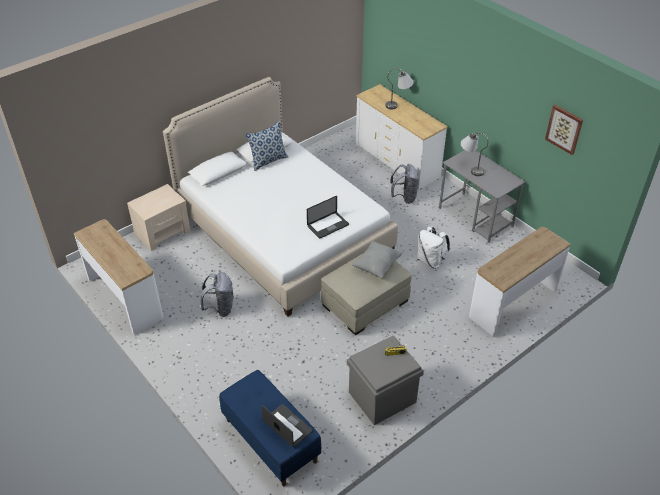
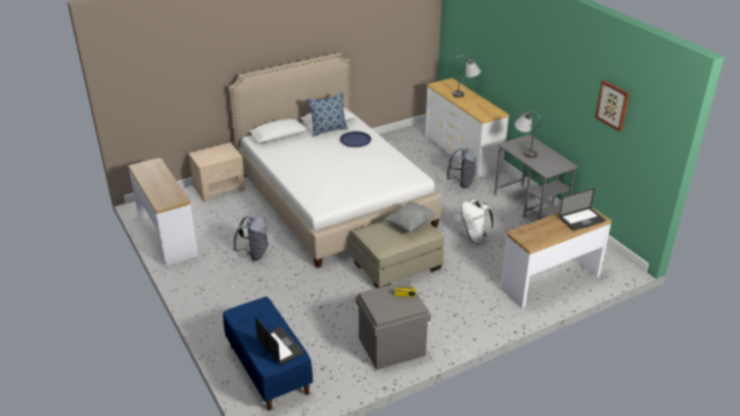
camera: 10 degrees right, 10 degrees down
(298, 170) = (355, 140): none -> blue tray
(328, 226) = (369, 185): laptop -> laptop (582, 220)

